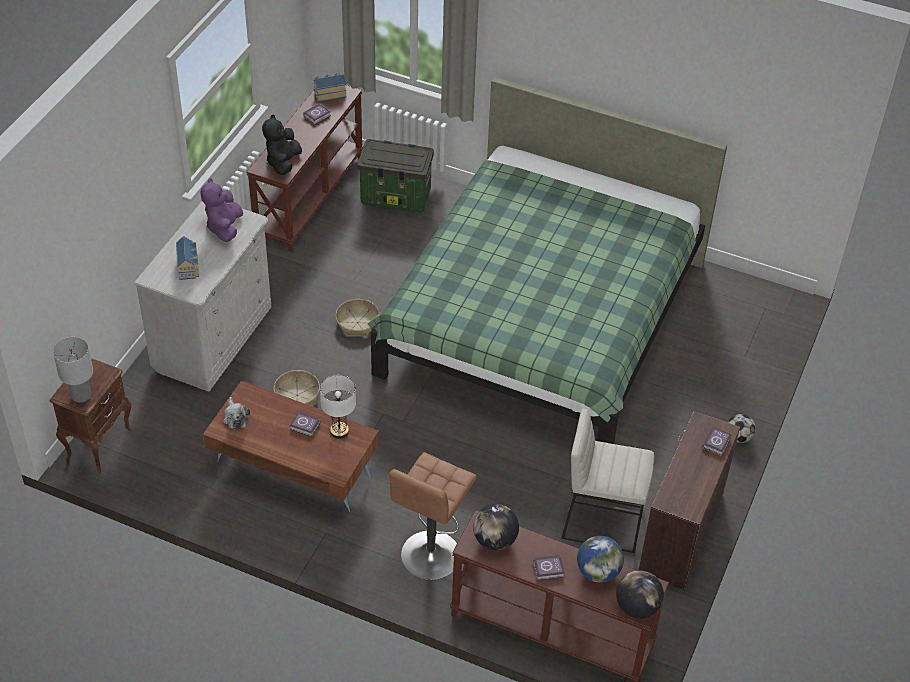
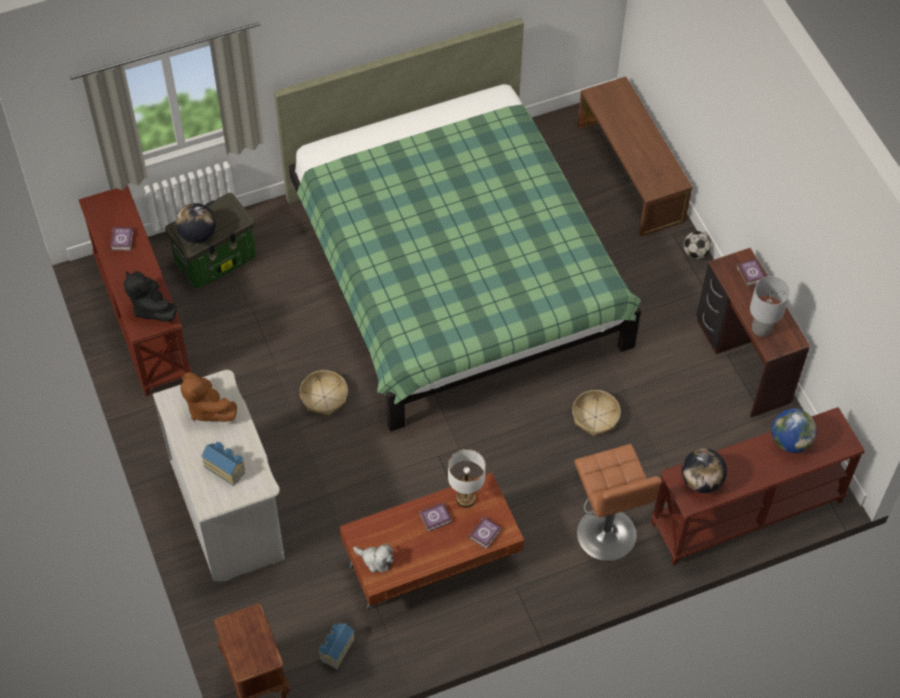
camera: 45 degrees left, 10 degrees up
(81, 397) = (260, 655): grey table lamp -> grey table lamp (761, 330)
(224, 228) = (207, 408): purple plush toy -> brown plush toy
(297, 395) = (356, 499): basket -> basket (595, 417)
(329, 94) = (105, 211): toy house -> toy house (336, 649)
(549, 570) = (760, 469): book -> book (486, 533)
(602, 522) = (685, 400): beige stool -> none
(637, 607) = (841, 443): globe -> globe (197, 234)
(756, 352) = (632, 173): none -> brown bench

